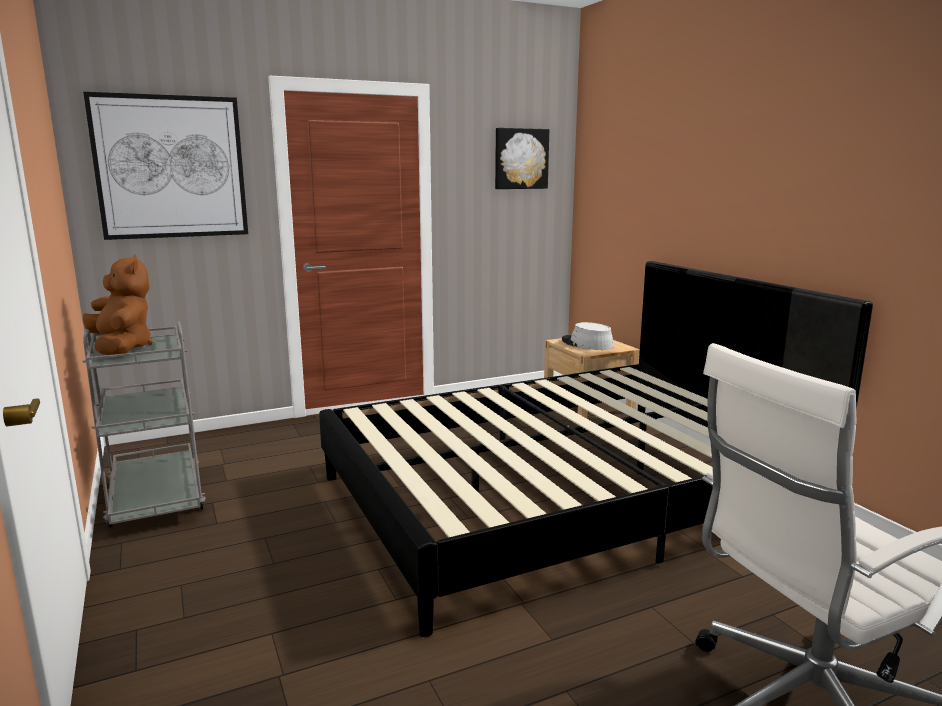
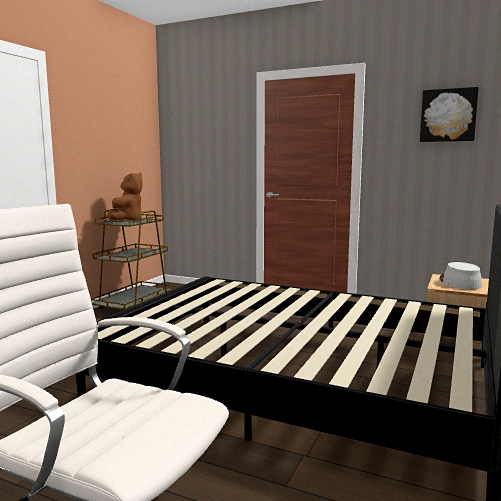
camera: 50 degrees right, 5 degrees down
(156, 498) = (134, 305): grey cart -> brown cart
(171, 167) = (203, 131): picture -> none

